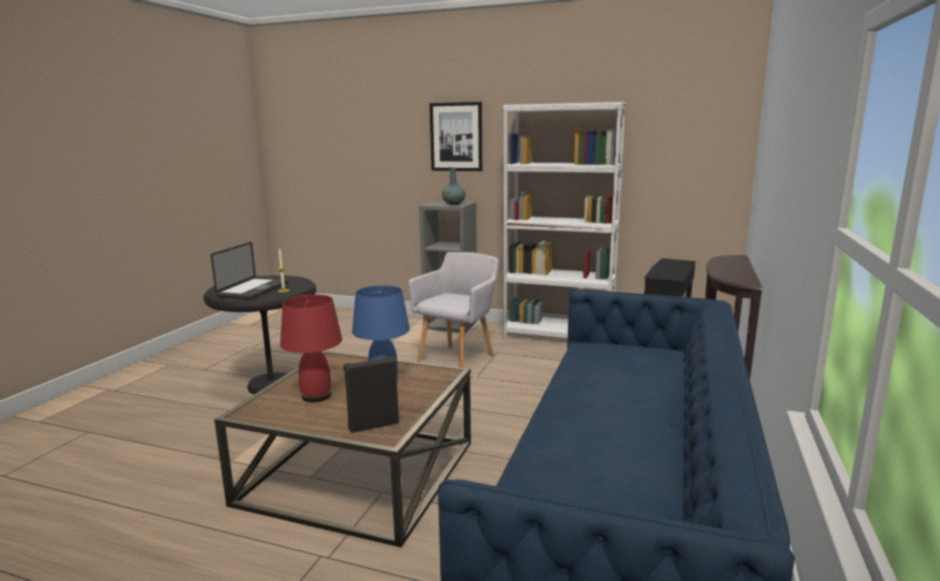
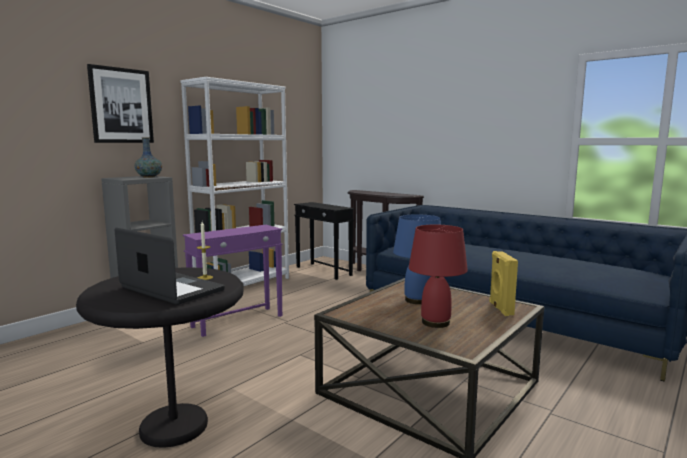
camera: 70 degrees left, 5 degrees down
(373, 425) = (500, 308): black speaker -> yellow speaker
(458, 358) = (238, 321): grey armchair -> purple side table

